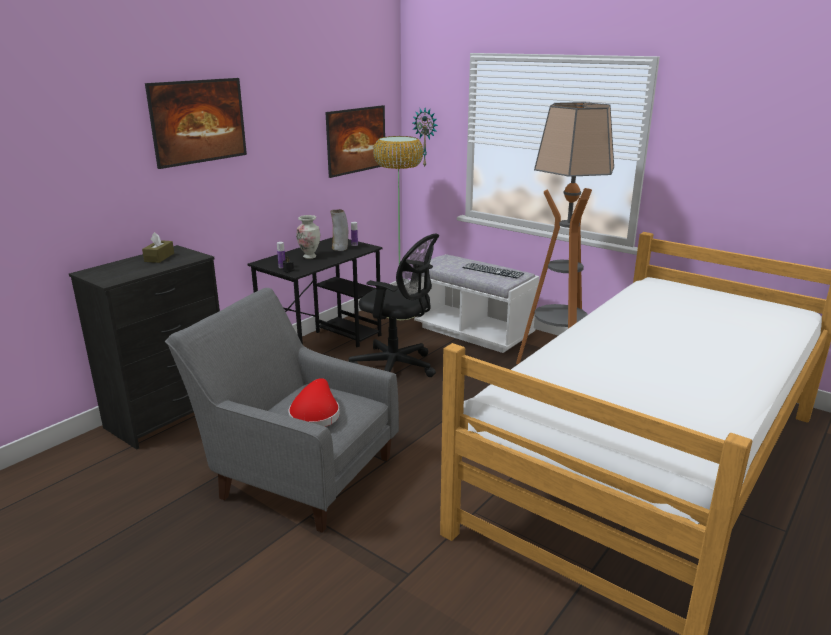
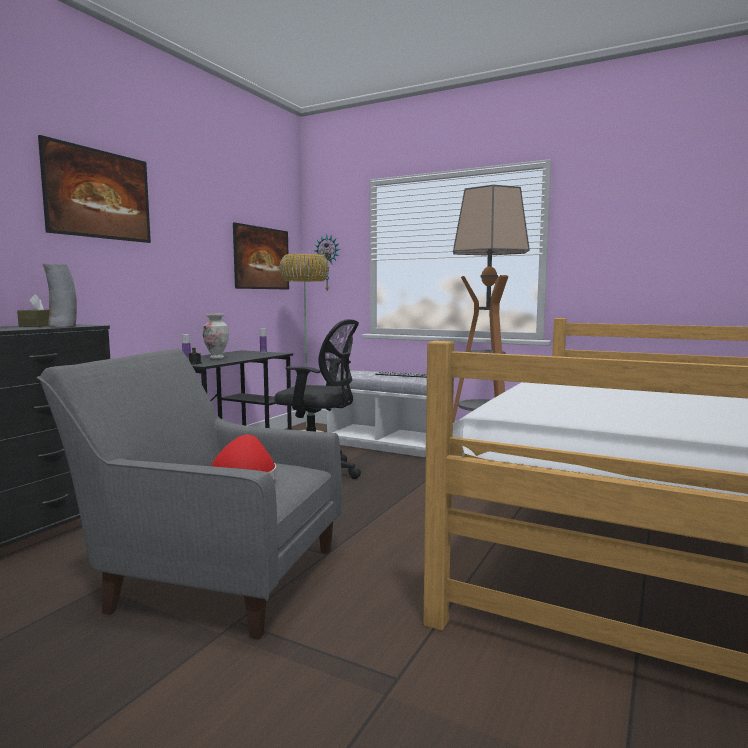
camera: 10 degrees left, 15 degrees down
(340, 248) = (248, 354): vase -> vase (63, 326)

